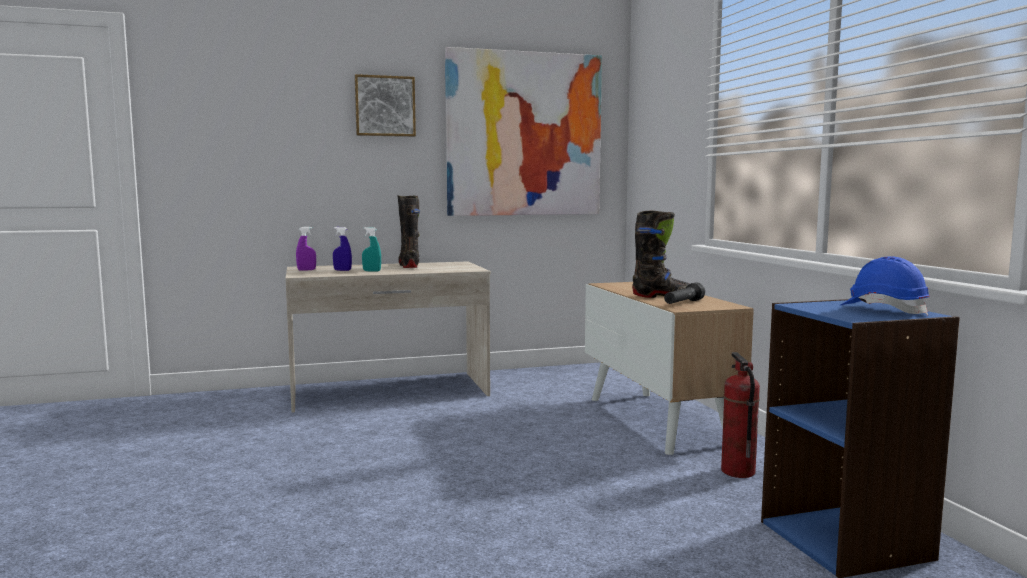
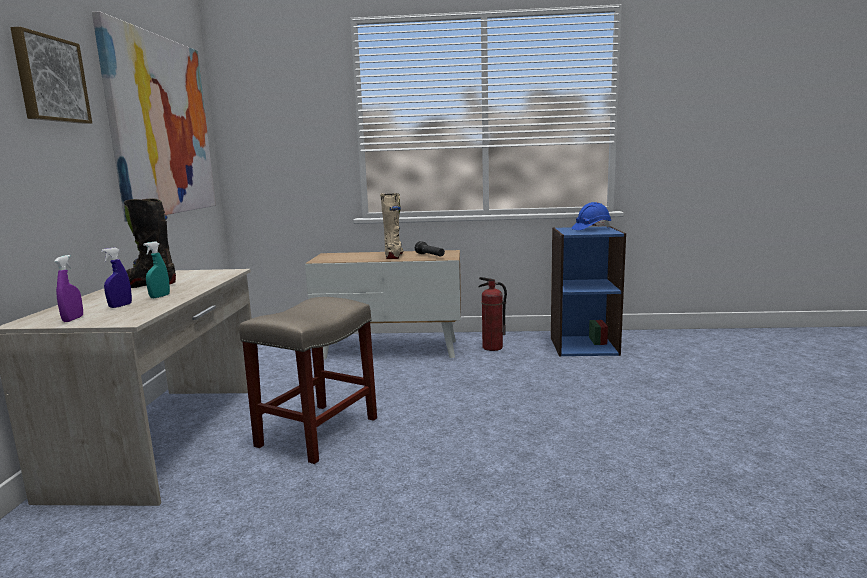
camera: 70 degrees left, 5 degrees up
(415, 430) = (317, 433): none -> beige stool
(661, 296) = (394, 256): black boot -> beige boot

